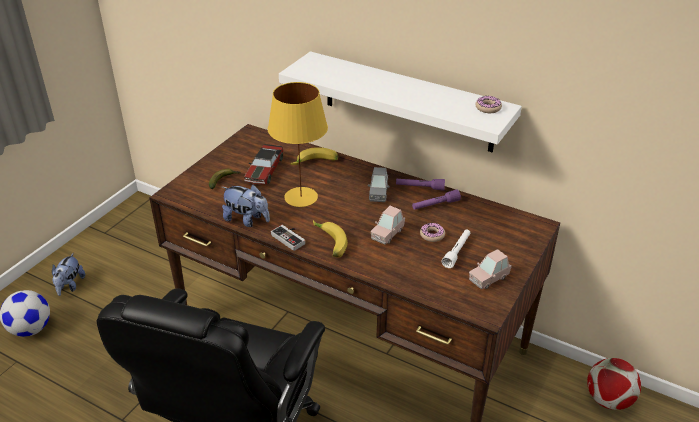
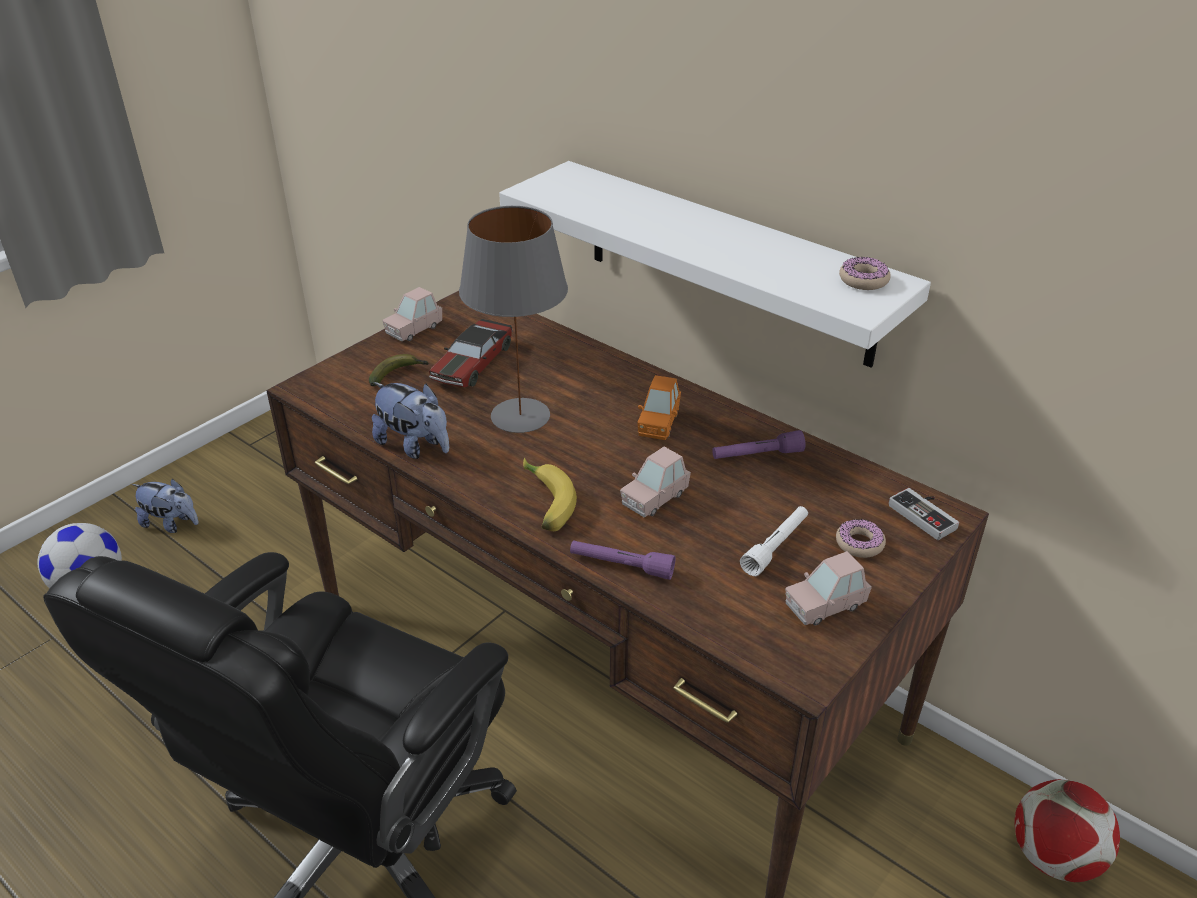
camera: 10 degrees right, 0 degrees up
(70, 286) = (171, 524): plush toy -> plush toy turned 90 degrees counterclockwise
(224, 154) = (414, 330): none -> pink toy car
(290, 238) = (480, 486): game controller -> game controller (926, 514)
(300, 196) = (520, 415): yellow table lamp -> grey table lamp
(315, 163) = (563, 360): banana -> none
(378, 193) = (658, 424): grey toy car -> orange toy car
(420, 187) = (736, 421): purple flashlight -> purple flashlight (621, 566)
(432, 235) = (737, 510): donut -> donut (859, 544)

